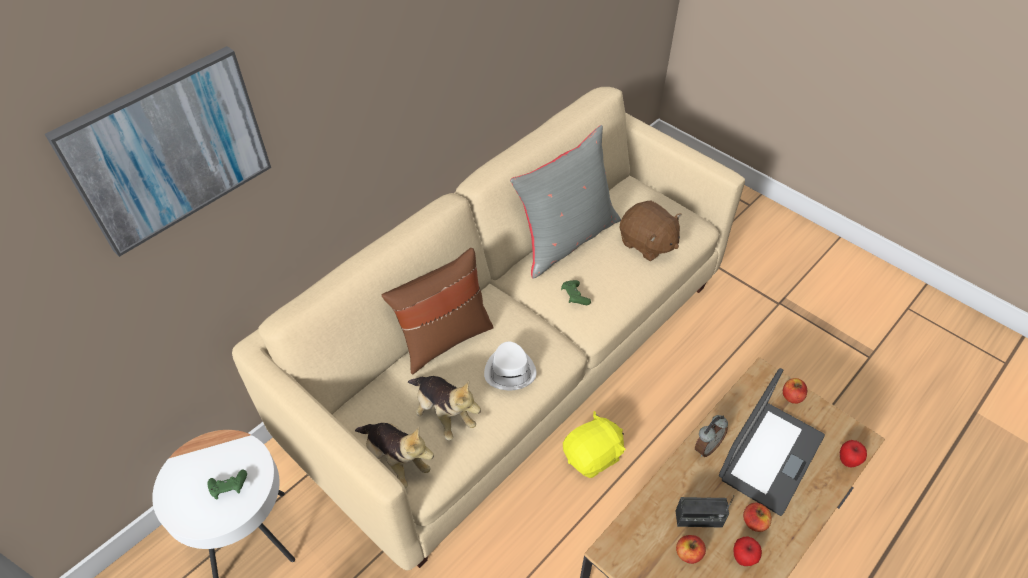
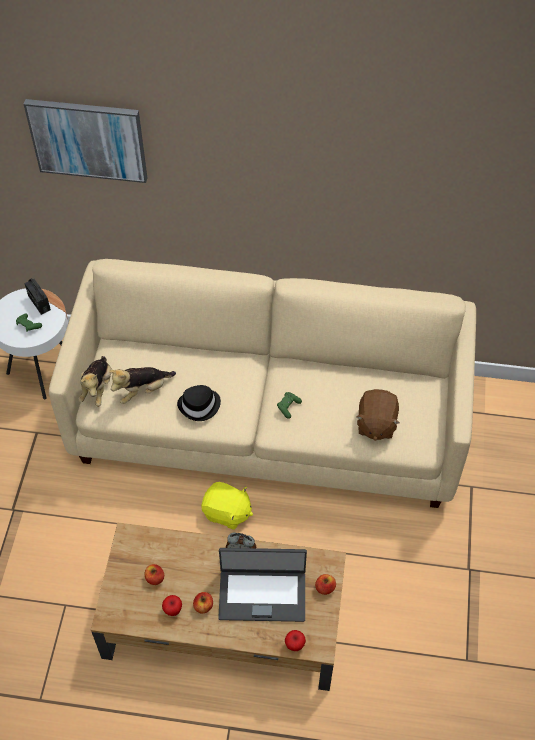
camera: 55 degrees right, 5 degrees up
(443, 414) = (142, 390): plush toy -> plush toy turned 45 degrees clockwise
(444, 338) = (197, 357): brown pillow -> none
(510, 371) = (199, 406): white hat -> black hat
(566, 239) = (337, 373): grey pillow -> none
(698, 519) = (183, 573): radio -> radio (39, 303)

